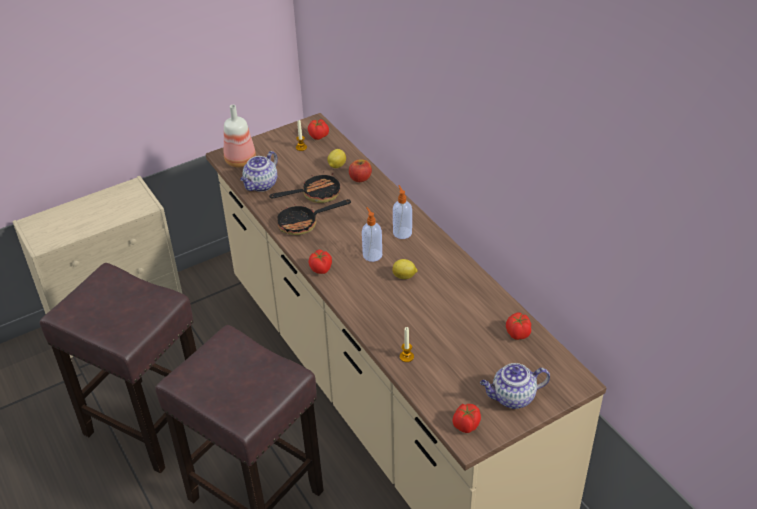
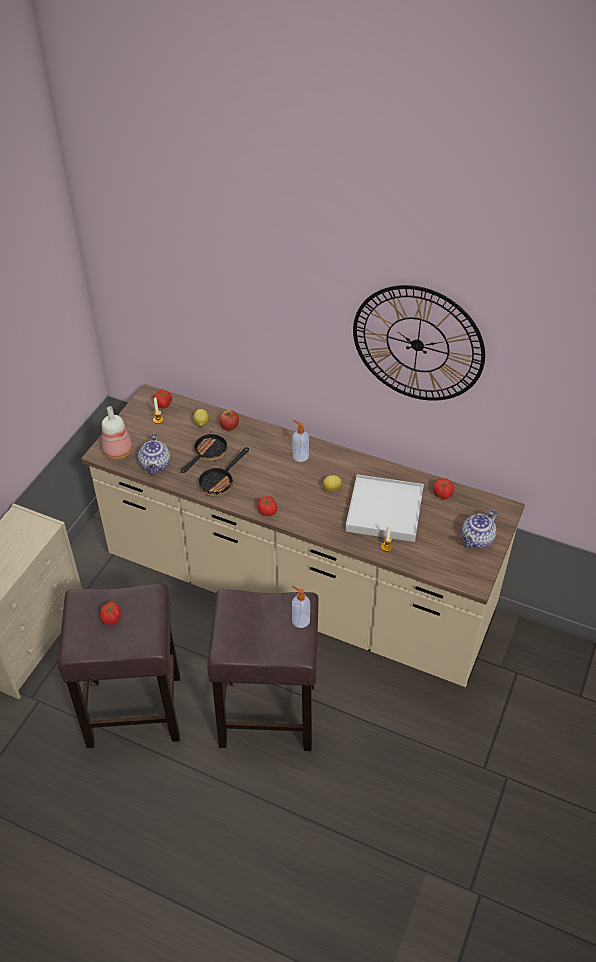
camera: 35 degrees left, 5 degrees up
(372, 254) = (294, 483): soap dispenser -> soap dispenser (300, 620)
(438, 321) = (384, 511): none -> white tray
(465, 425) = (465, 574): tomato -> tomato (111, 619)
(521, 130) = (417, 344): none -> wall clock

